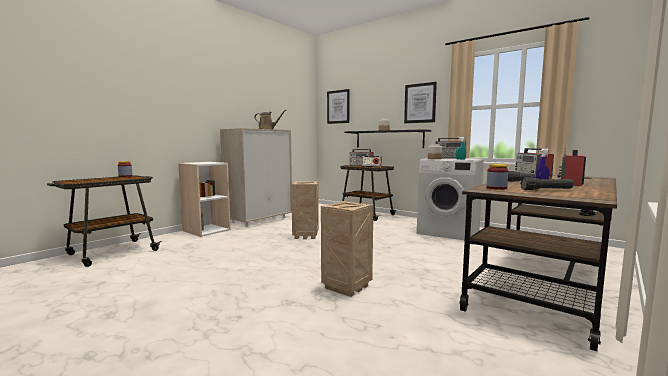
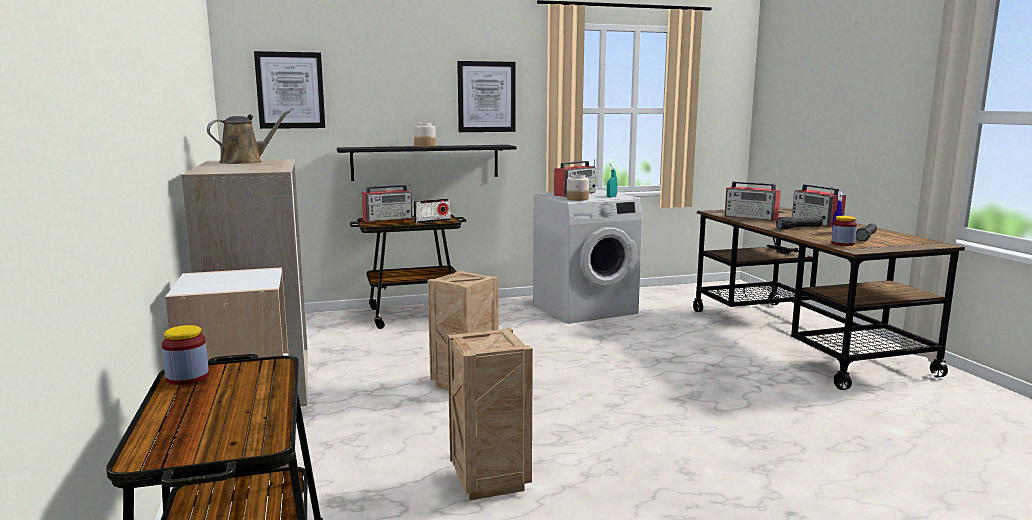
camera: 55 degrees left, 5 degrees up
(346, 286) = (733, 420): crate -> crate (488, 480)

